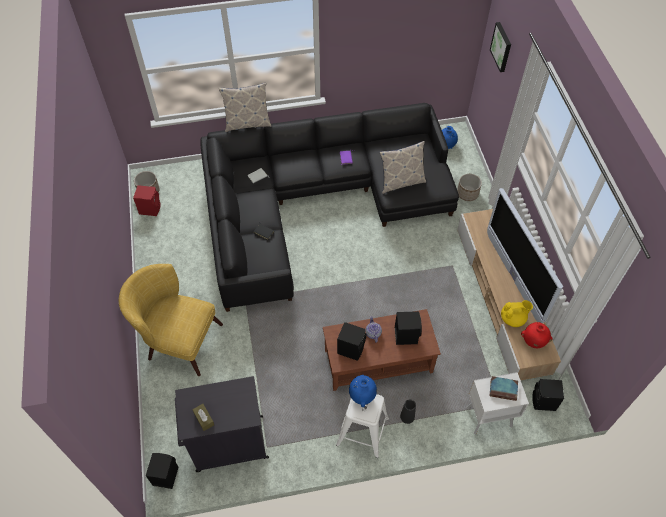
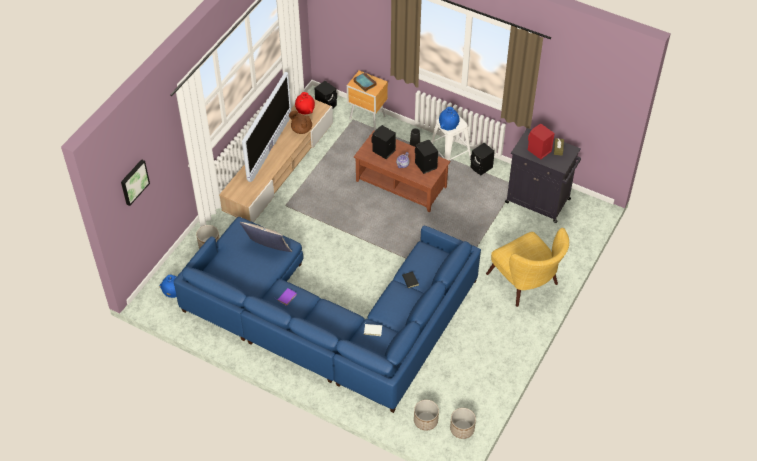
camera: 140 degrees left, 5 degrees down
(150, 208) = (472, 409): red speaker -> red speaker (538, 151)
(164, 475) = (591, 210): black speaker -> black speaker (481, 168)
(180, 180) = (425, 421): none -> planter
(247, 123) = (348, 354): pillow -> none
(316, 201) = (329, 318): black sofa -> blue sofa
(487, 417) = (367, 118): white nightstand -> brown nightstand
(513, 318) = (301, 129): yellow teapot -> brown teapot

